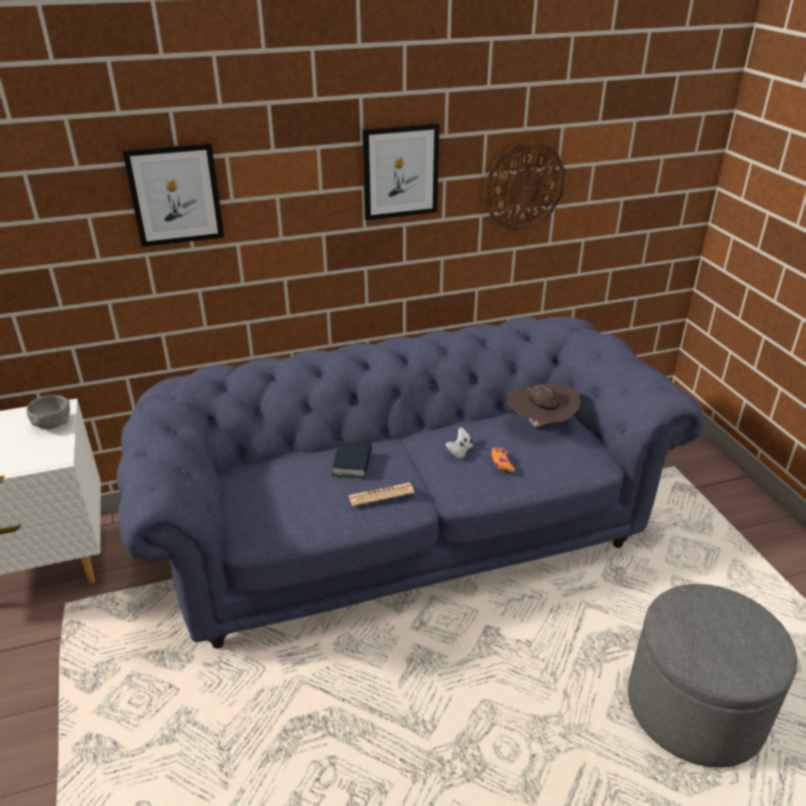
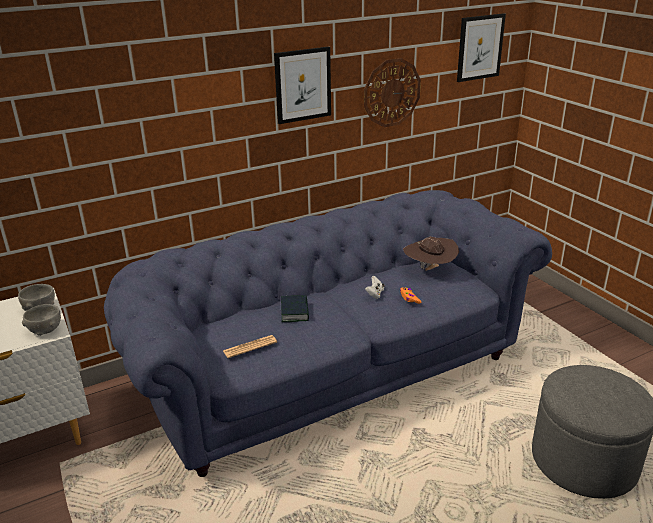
camera: 10 degrees left, 5 degrees down
(49, 454) = (45, 330): none -> grey bowl
(175, 195) = (133, 110): picture -> picture (480, 47)
(381, 495) = (324, 331): newspaper -> newspaper (250, 347)

